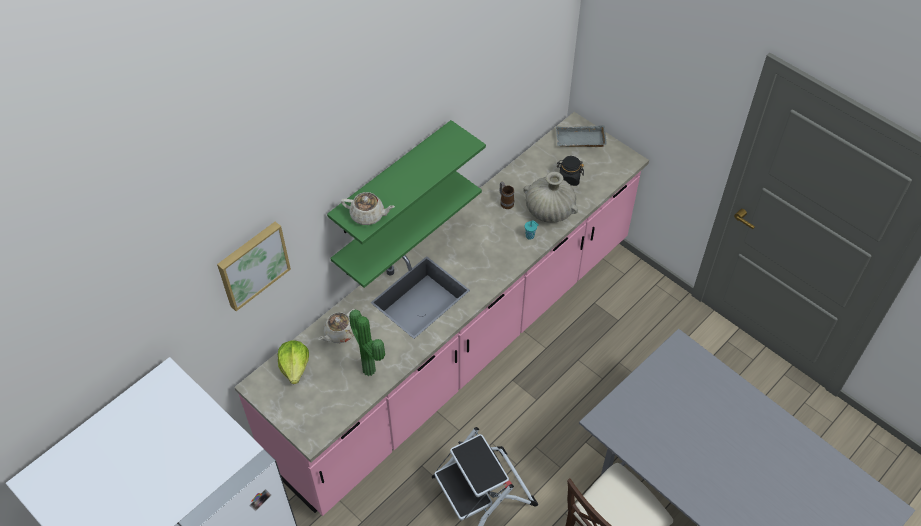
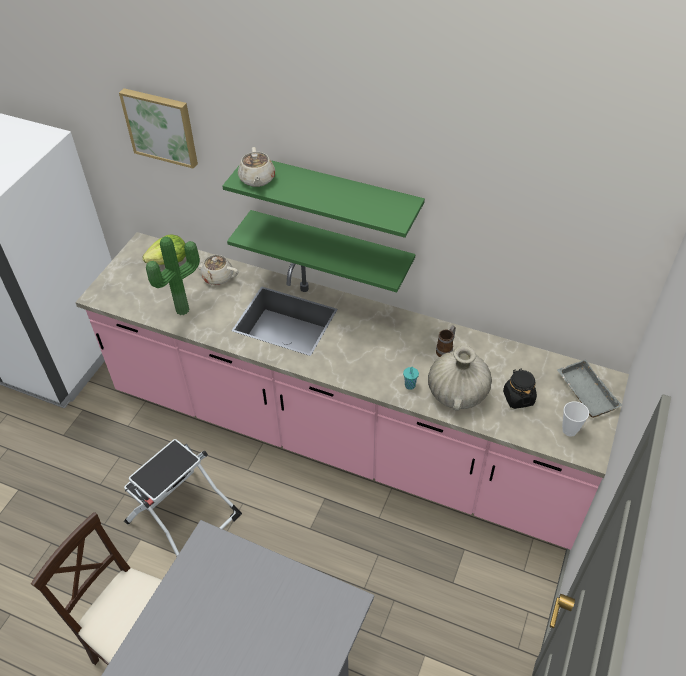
camera: 70 degrees right, 5 degrees down
(608, 163) = (569, 430): none -> cup

